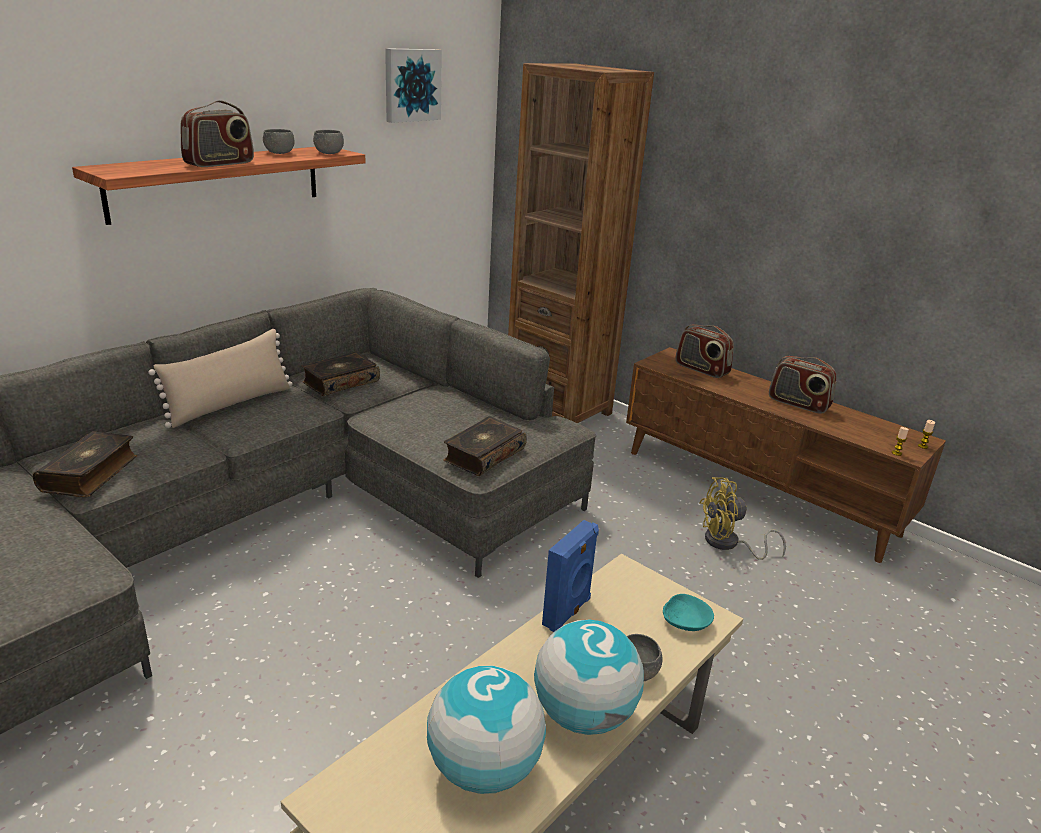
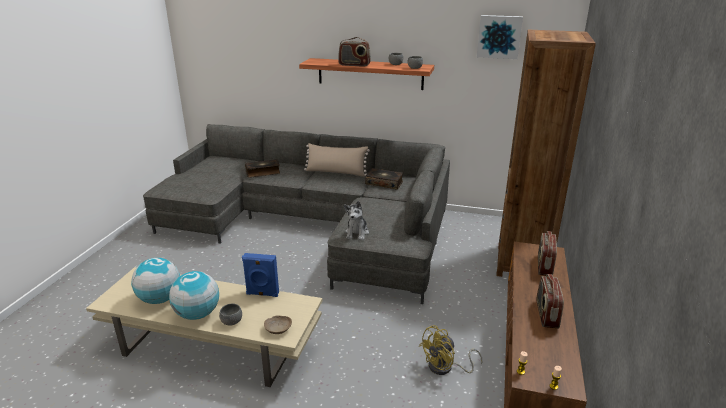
camera: 65 degrees right, 0 degrees up
(483, 455) = (357, 233): book -> plush toy
(685, 622) = (278, 329): turquoise bowl -> beige bowl
(728, 544) = (445, 368): yellow fan -> yellow fan turned 90 degrees counterclockwise

